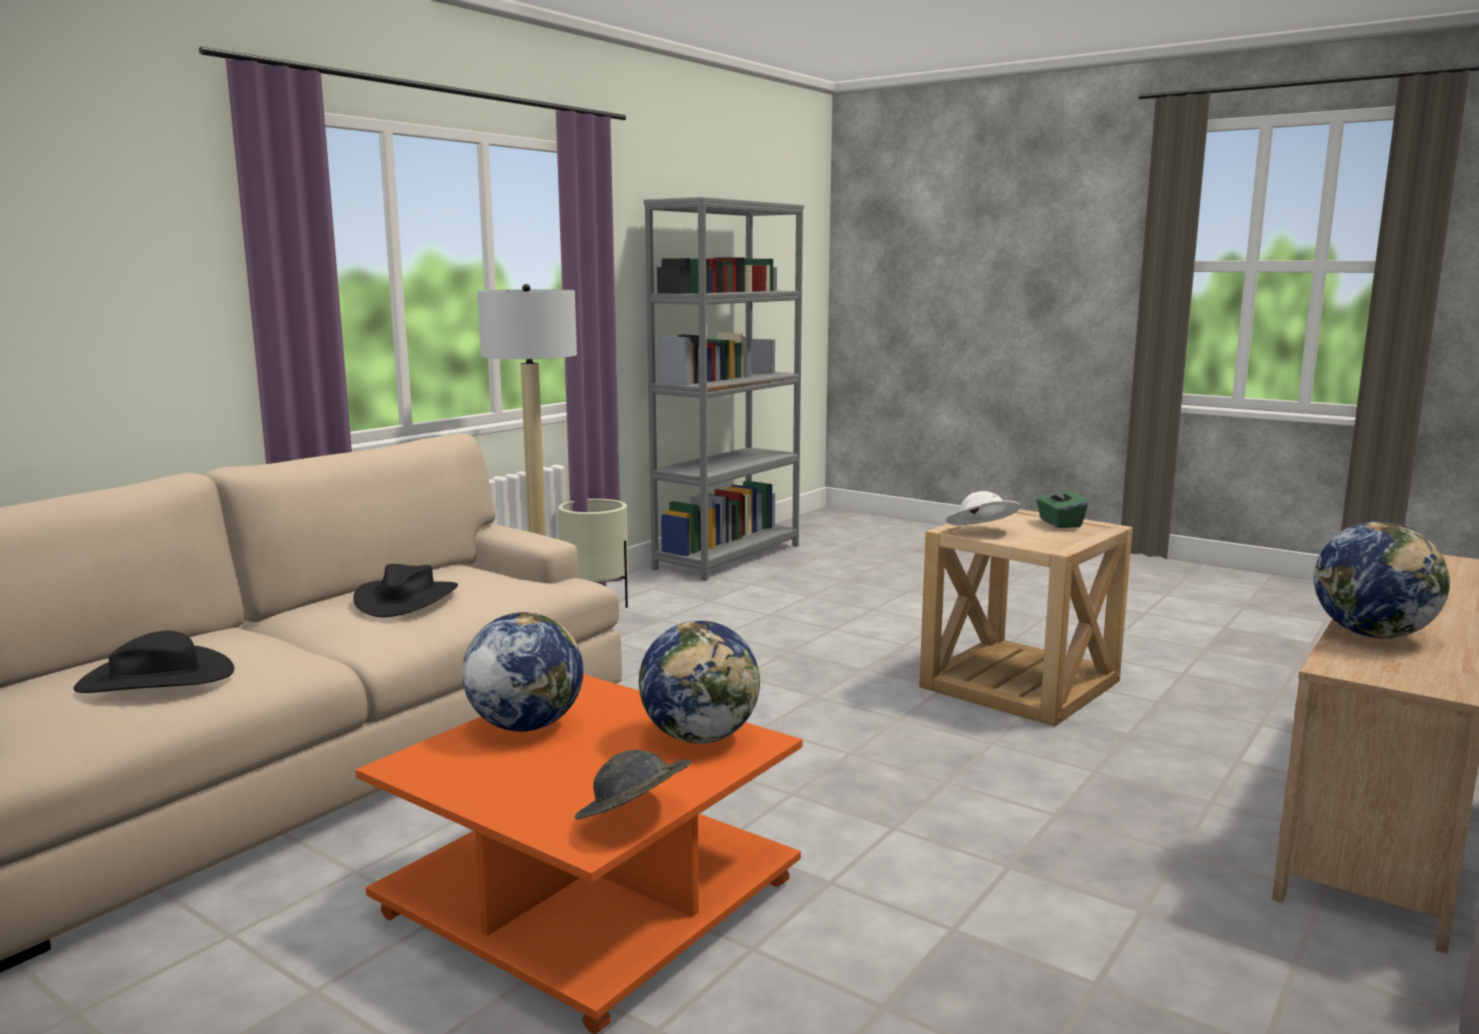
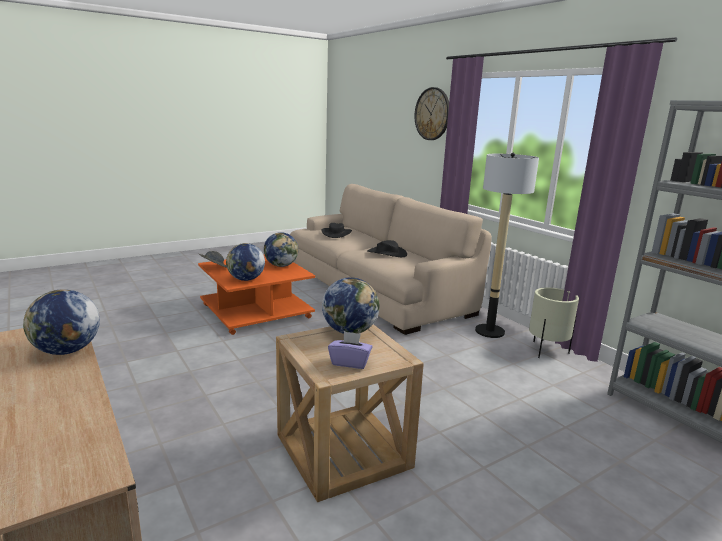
camera: 110 degrees right, 5 degrees up
(119, 210) = (432, 114): none -> wall clock
(981, 531) = (350, 331): white hat -> globe
(1059, 523) = (350, 362): green tissue box -> purple tissue box

